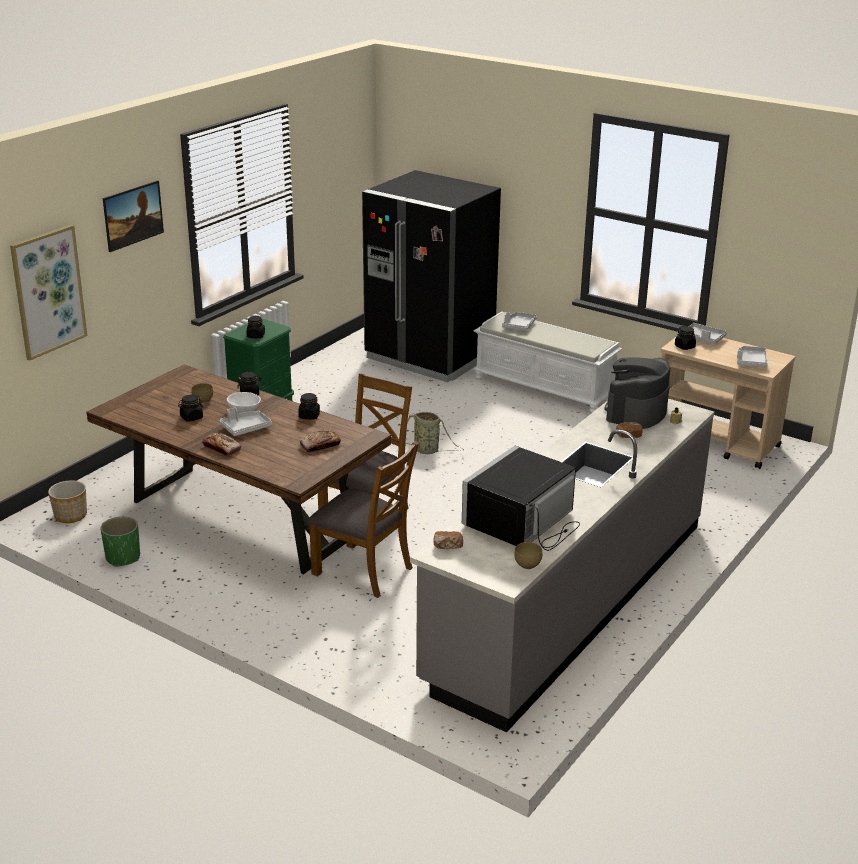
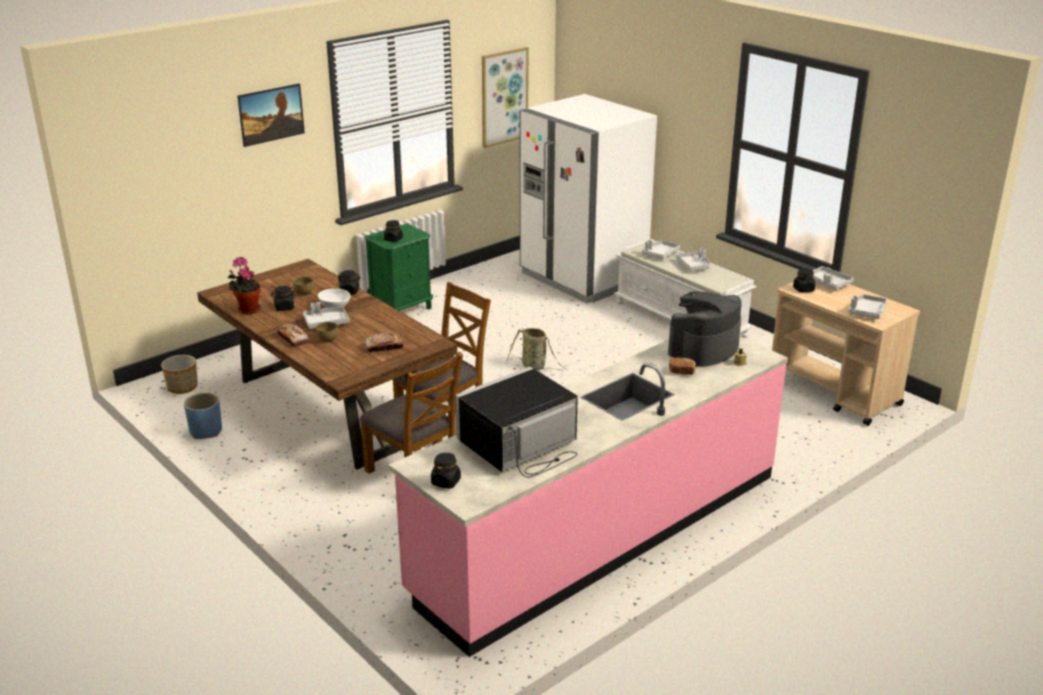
camera: 15 degrees right, 0 degrees up
(48, 292) = (176, 178): picture -> picture (504, 97)
(123, 557) = (206, 431): green planter -> blue planter
(153, 423) = (247, 309): none -> potted plant
(309, 416) = (391, 318): black jar -> black jar (446, 482)
(429, 357) = (583, 278): black fridge -> white fridge
(448, 546) = (431, 459): bread -> none
(526, 565) = (497, 489): brown bowl -> brown bowl (326, 340)
(557, 334) = (694, 266): none -> grey tray
(568, 600) = (599, 532): grey counter -> pink counter

